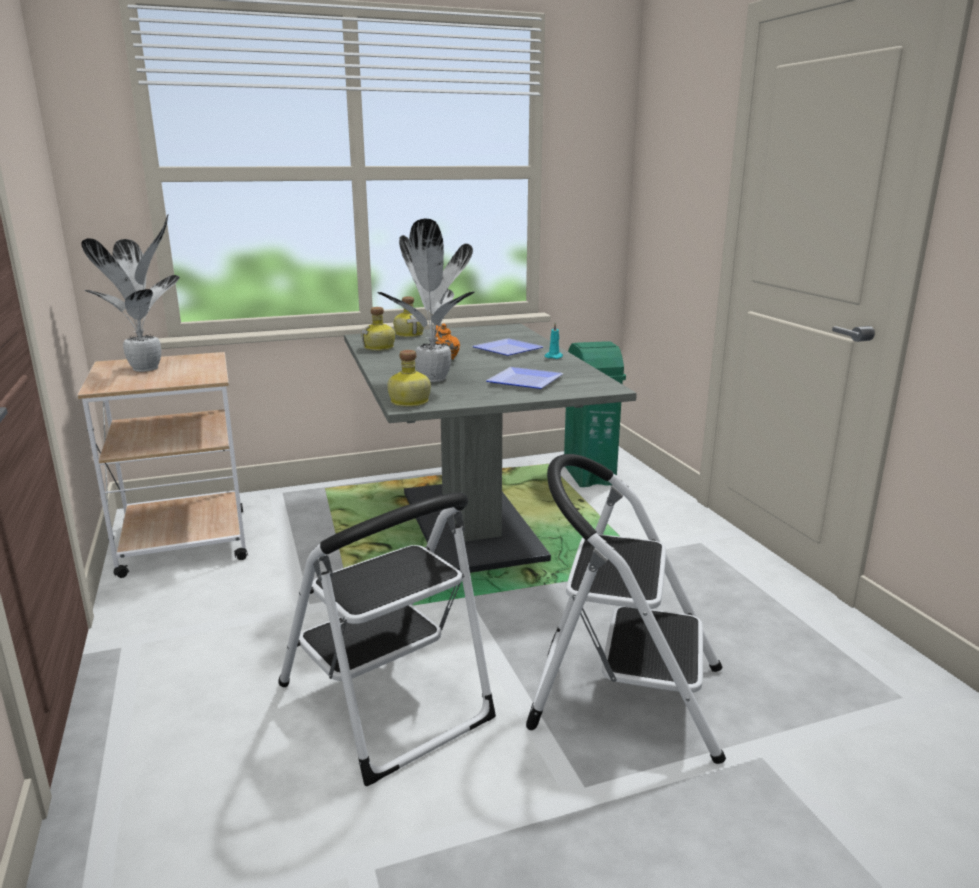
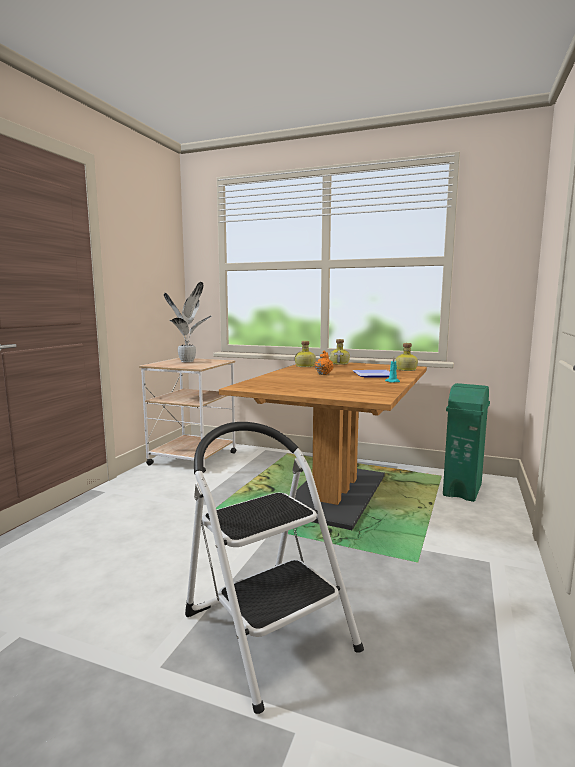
camera: 40 degrees right, 10 degrees down
(387, 705) = (148, 564): step ladder -> none
(409, 402) = (243, 386): bottle -> bottle (405, 370)
(433, 379) = (287, 380): potted plant -> none
(470, 524) = (335, 493): grey dining table -> brown dining table
(526, 382) = (334, 389): plate -> none

